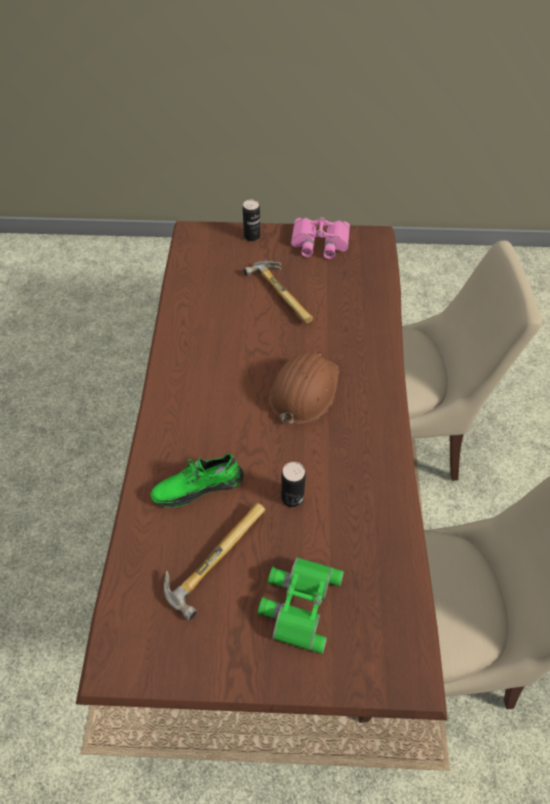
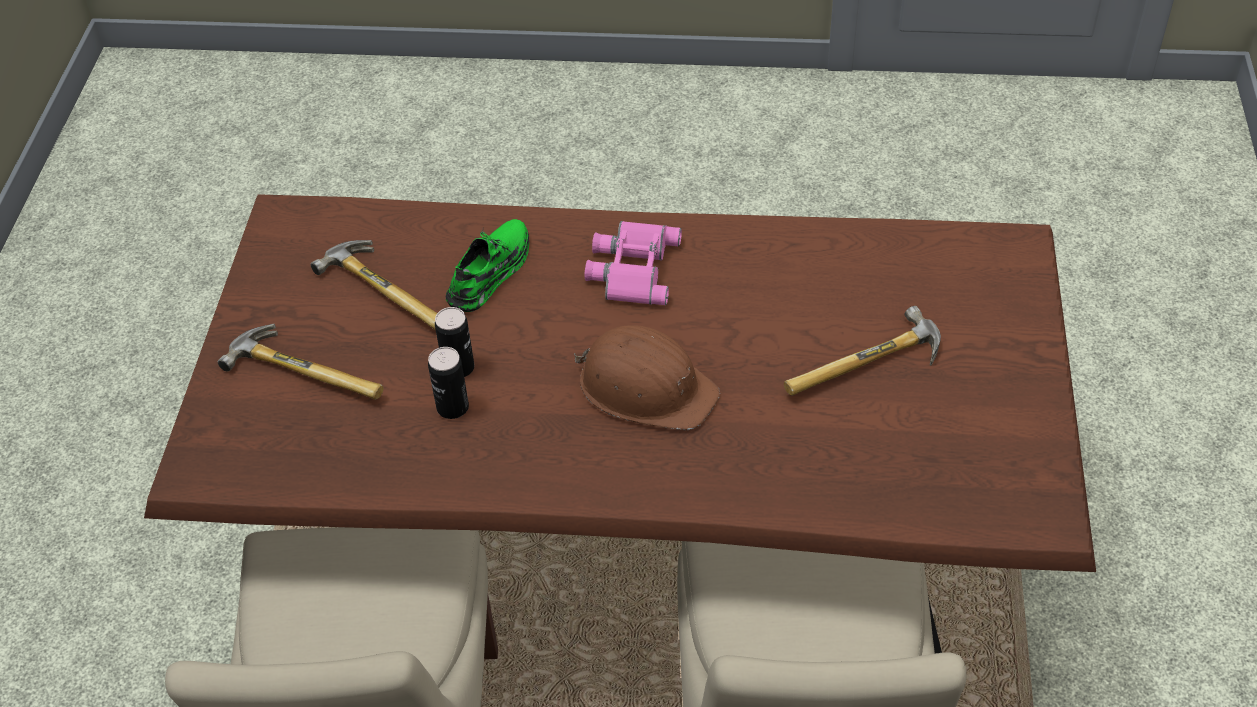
camera: 95 degrees right, 5 degrees down
(198, 486) = (491, 272): green shoe -> green shoe turned 45 degrees clockwise
(252, 236) = (1020, 326): can -> can (452, 407)
(298, 603) = (311, 369): green binoculars -> hammer
(319, 243) = (1014, 425): pink binoculars -> pink binoculars (631, 268)

